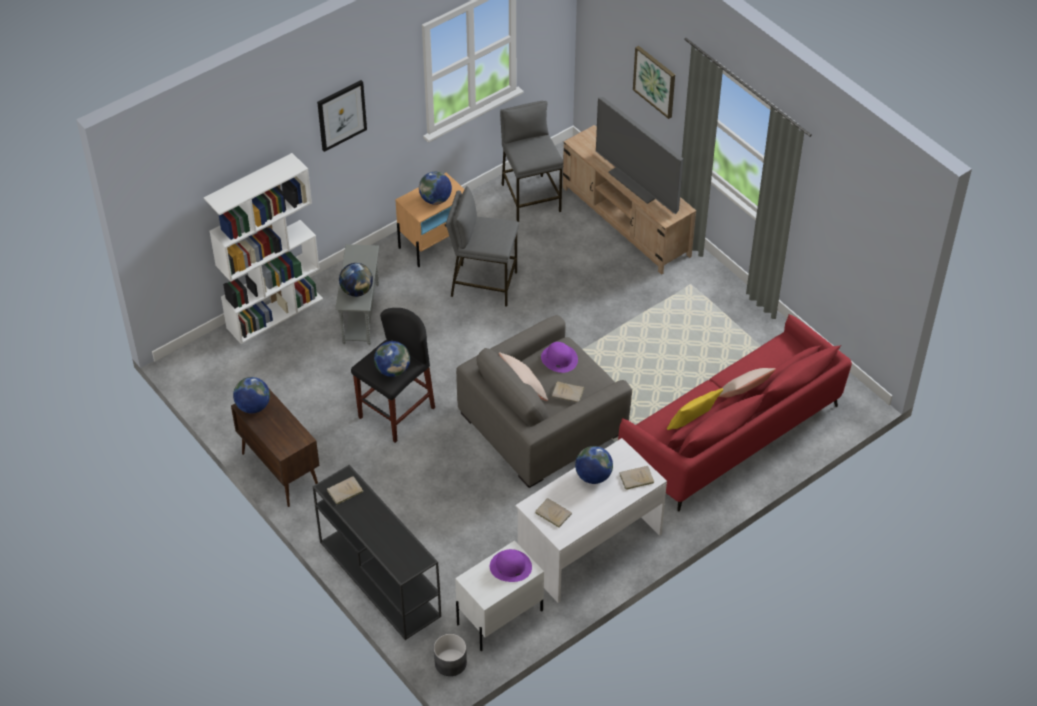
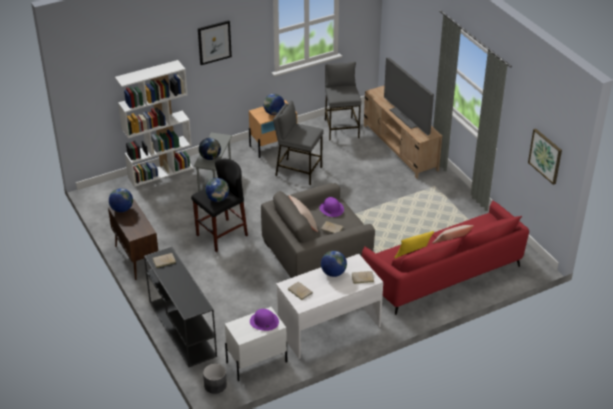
camera: 10 degrees right, 10 degrees down
(655, 81) = (423, 49): picture -> picture (545, 156)

